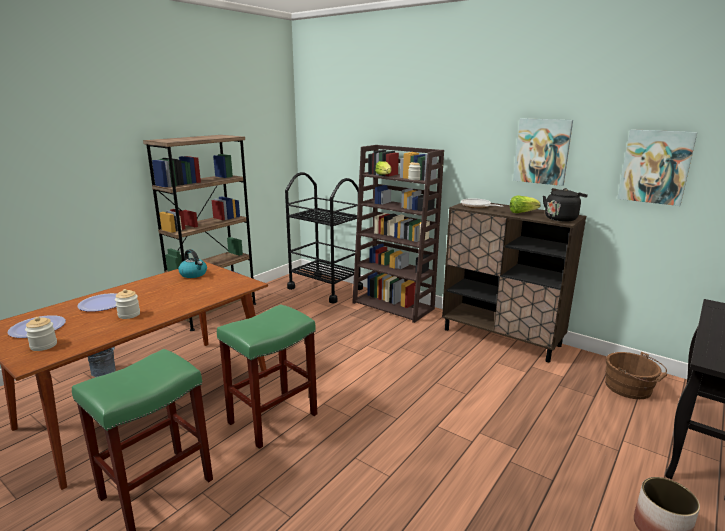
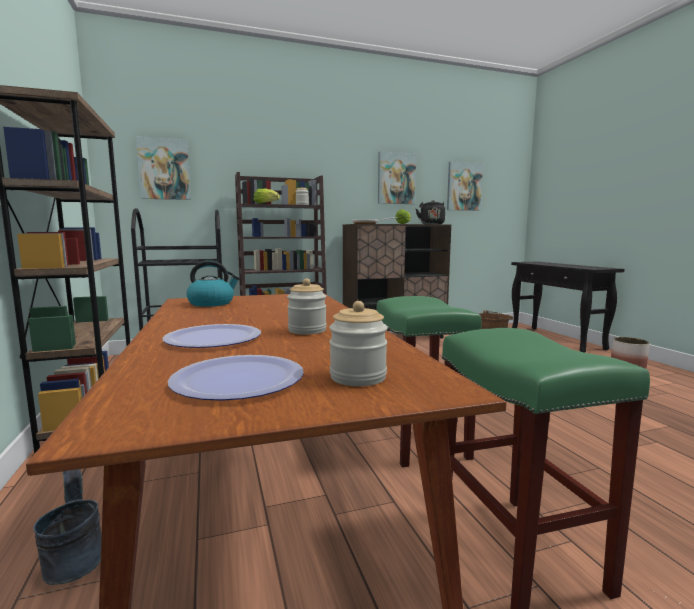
camera: 55 degrees left, 10 degrees down
(333, 137) = (164, 169): none -> picture

